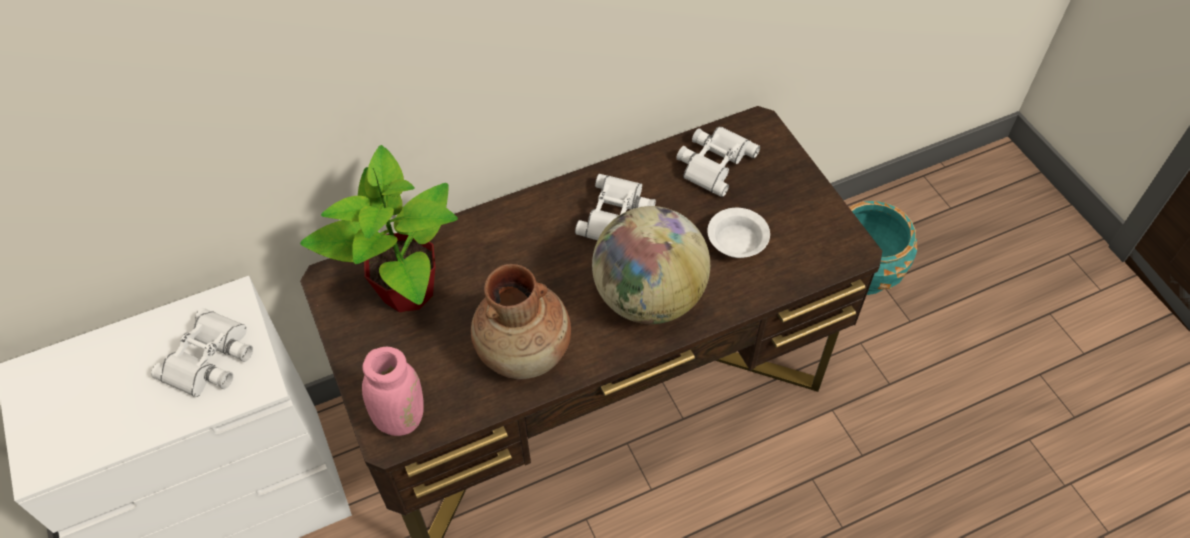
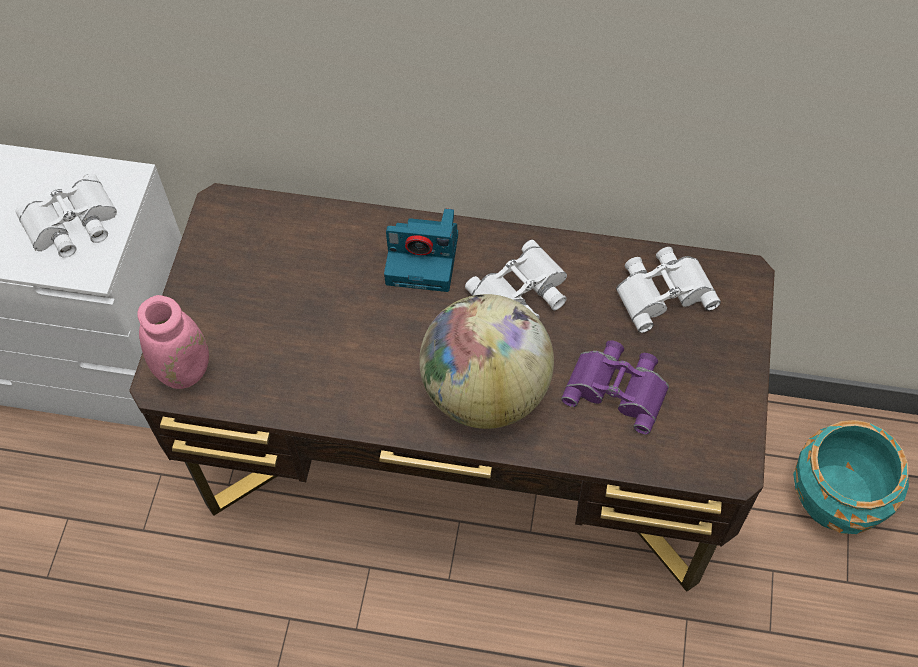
camera: 35 degrees right, 5 degrees up
(407, 289) = (278, 254): potted plant -> none
(525, 351) = (333, 375): brown vase -> none
(526, 231) = (424, 258): none -> camera
(737, 241) = (618, 387): white bowl -> purple binoculars

